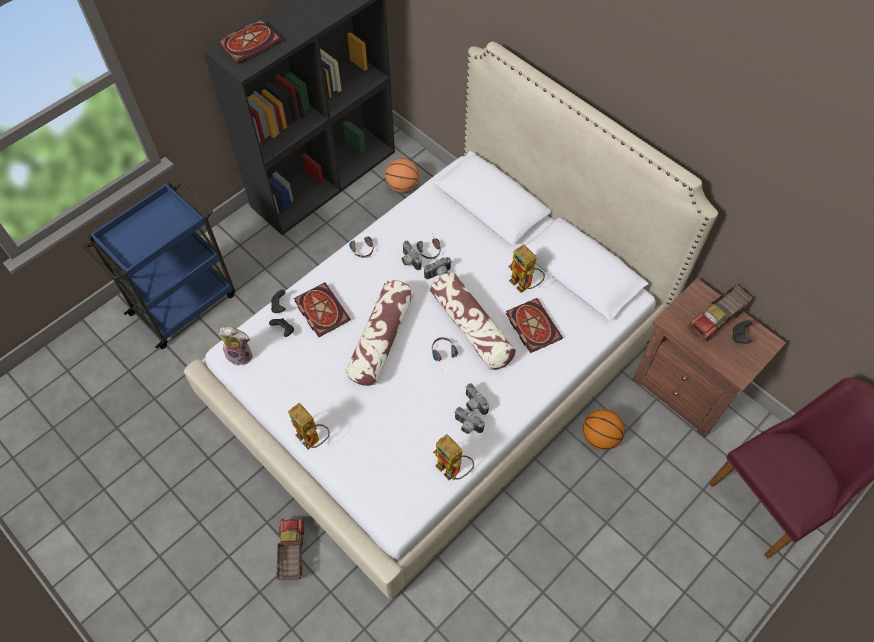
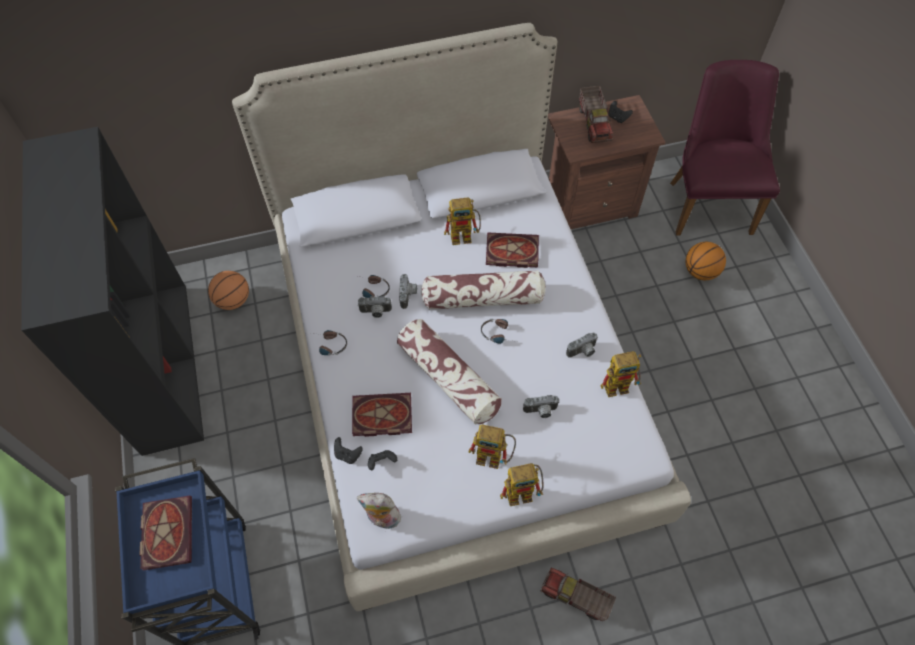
camera: 60 degrees left, 0 degrees up
(241, 354) = (382, 519): plush toy -> plush toy turned 120 degrees counterclockwise
(251, 42) = (56, 276): book -> book (166, 531)
(330, 405) = (494, 457): none -> toy robot
(473, 404) = (563, 336): camera -> camera (540, 411)
(600, 437) = (597, 285): basketball -> basketball (700, 272)

